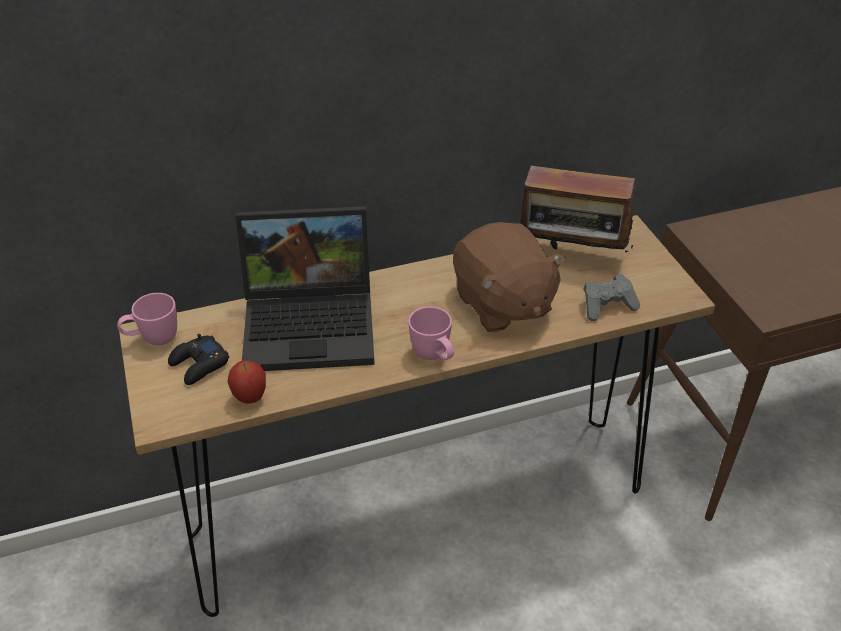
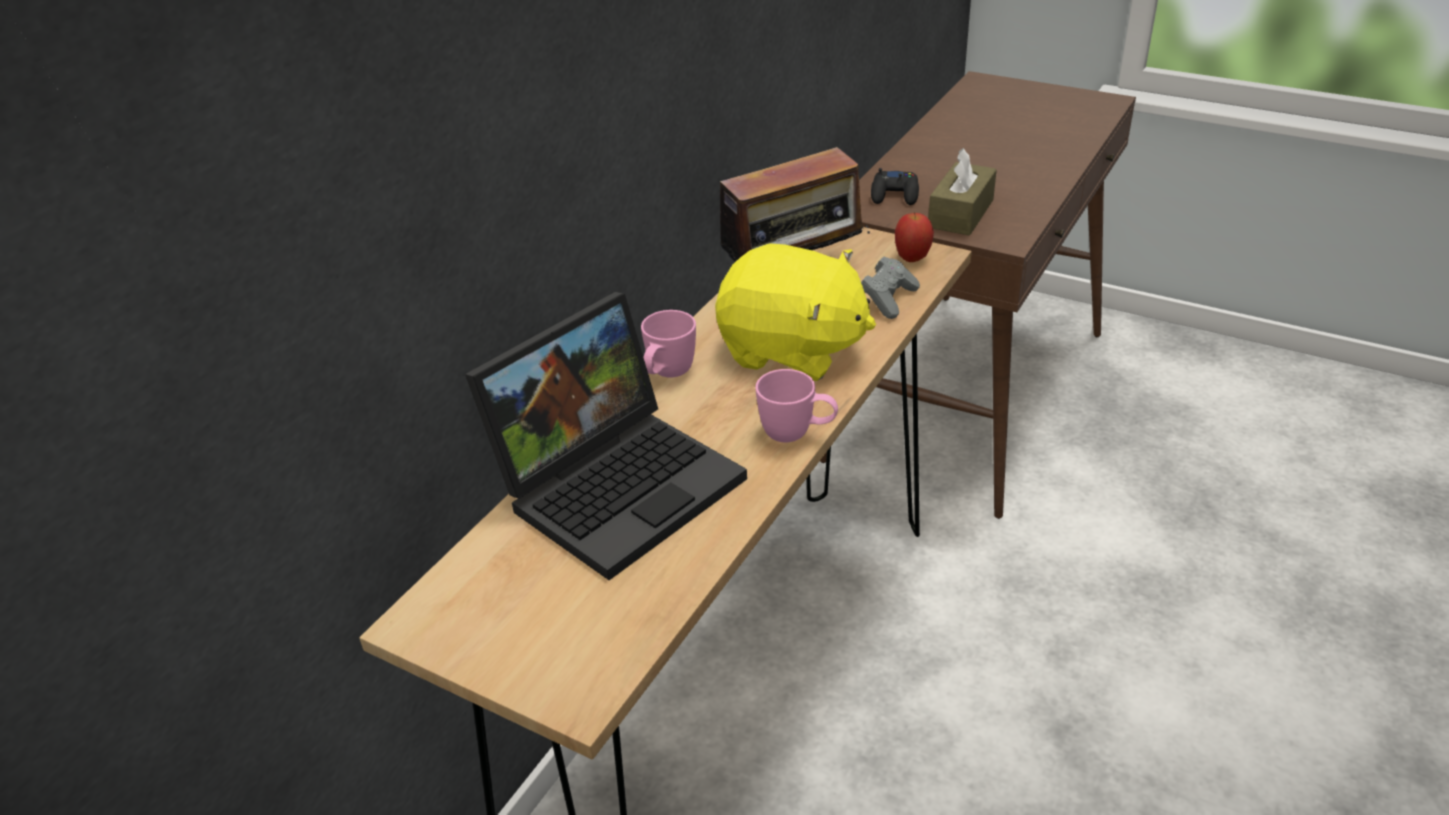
camera: 40 degrees left, 5 degrees down
(153, 340) = (438, 621): pink mug -> pink mug (667, 375)
(199, 365) = (542, 608): black game controller -> black game controller (895, 194)
(250, 398) = (658, 599): apple -> apple (912, 259)
(502, 304) = (792, 351): brown plush toy -> yellow plush toy
(762, 275) = (961, 214): none -> brown tissue box

